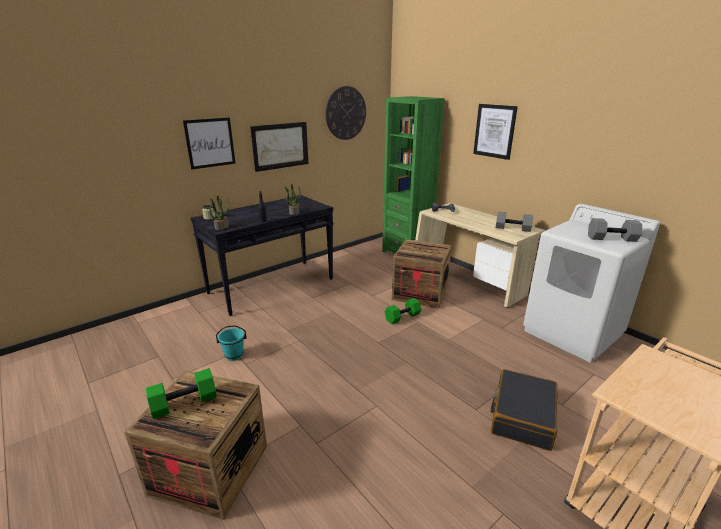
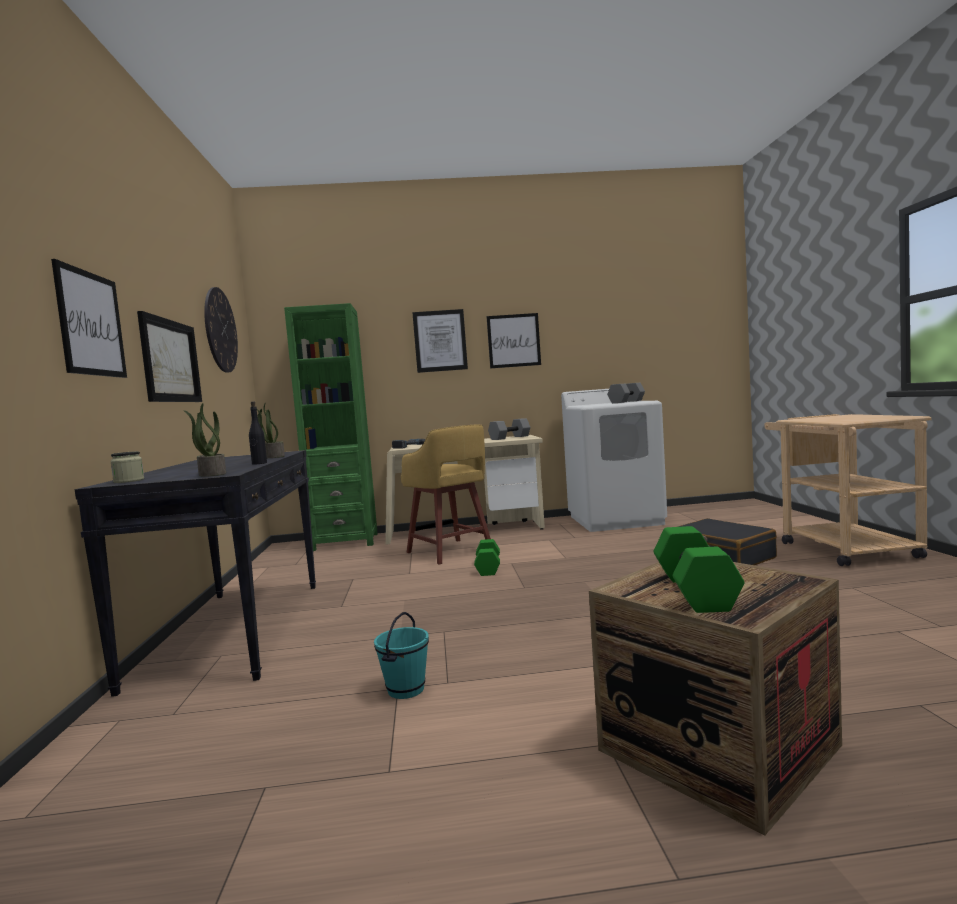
camera: 55 degrees left, 20 degrees down
(420, 293) = (450, 552): crate -> yellow stool
(553, 143) = (513, 340): none -> picture

